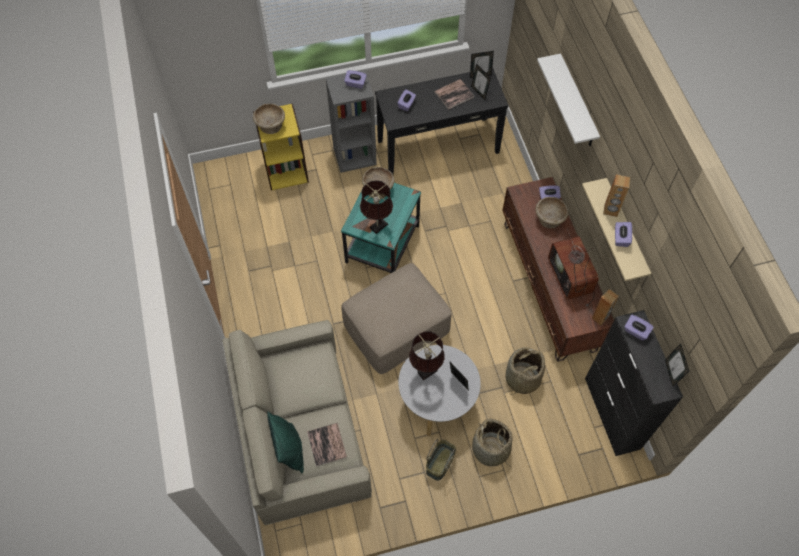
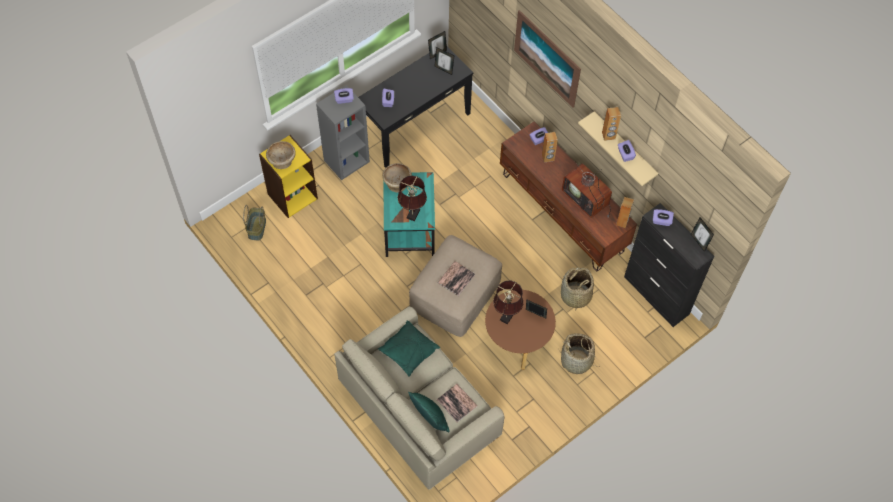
camera: 25 degrees left, 0 degrees up
(305, 368) = (408, 351): none -> green pillow
(437, 401) = (517, 340): grey coffee table -> brown coffee table
(439, 463) = (542, 387): basket -> basket (256, 228)
(454, 94) = (424, 78): book -> book (456, 278)
(549, 219) = (548, 157): beige bowl -> brown speaker
(577, 103) = (547, 58): white shelf -> picture

